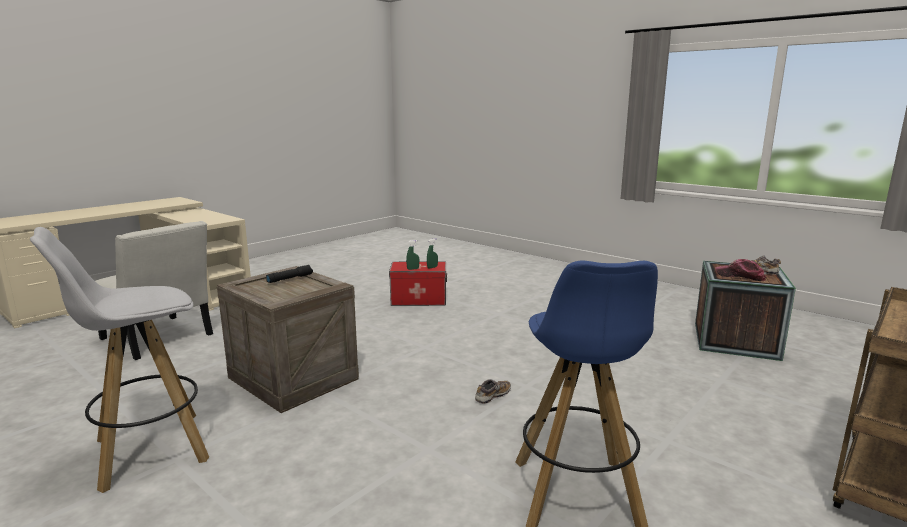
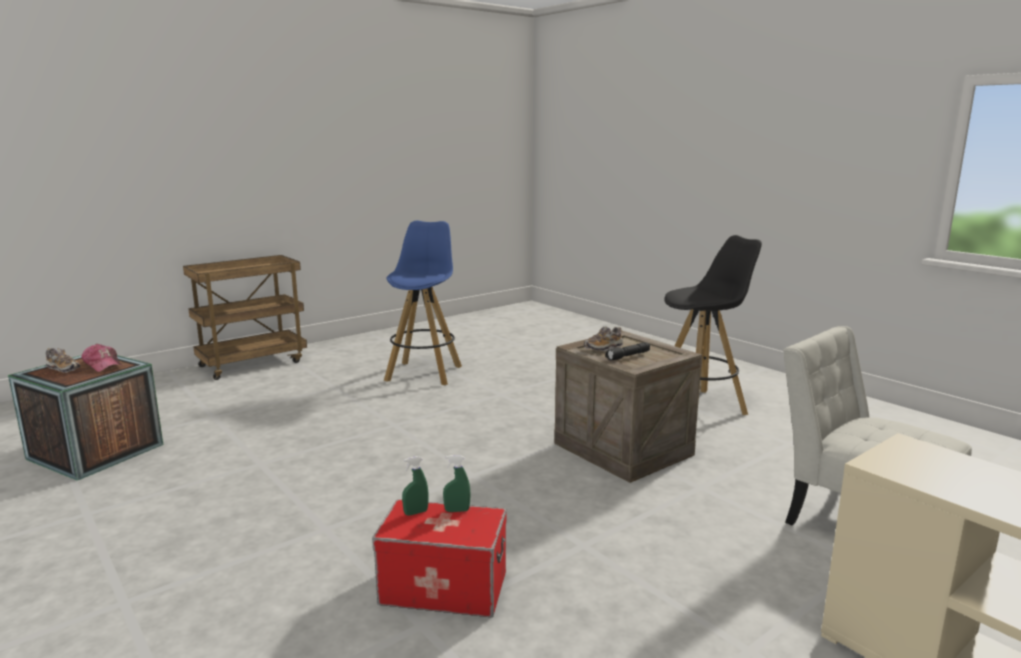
camera: 170 degrees left, 0 degrees up
(149, 451) = (700, 406): white stool -> black stool
(492, 396) = (432, 419): shoe -> shoe (603, 348)

